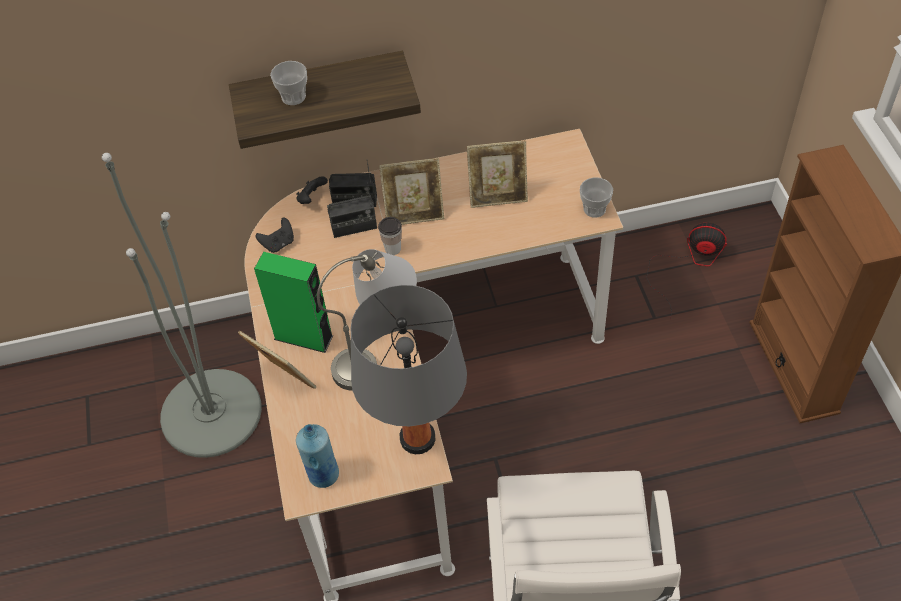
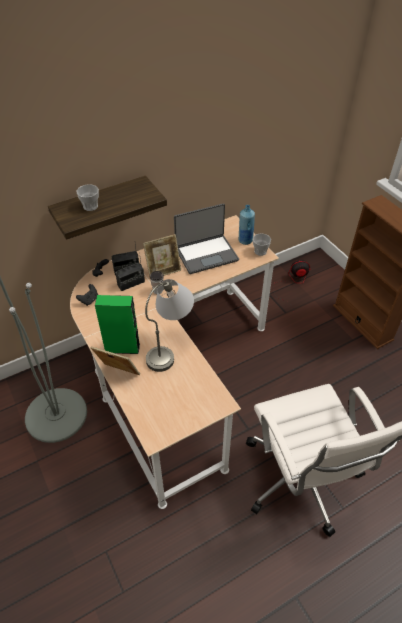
camera: 20 degrees left, 5 degrees down
(323, 475) = (162, 423): blue bottle -> blue bottle (245, 240)
(417, 438) = (211, 389): grey table lamp -> none
(498, 196) = (206, 254): picture frame -> laptop

